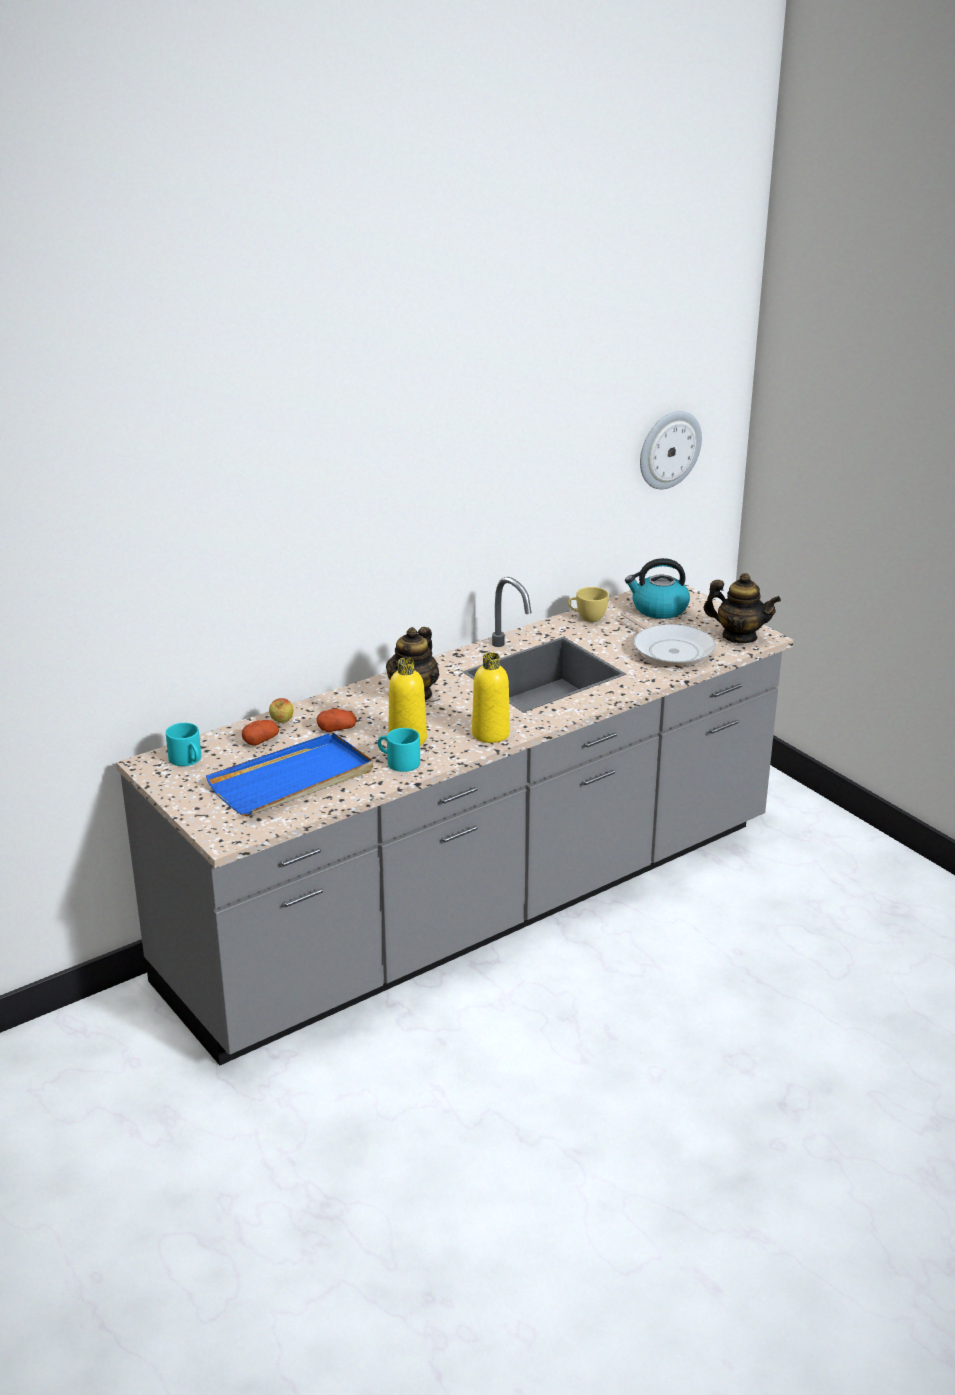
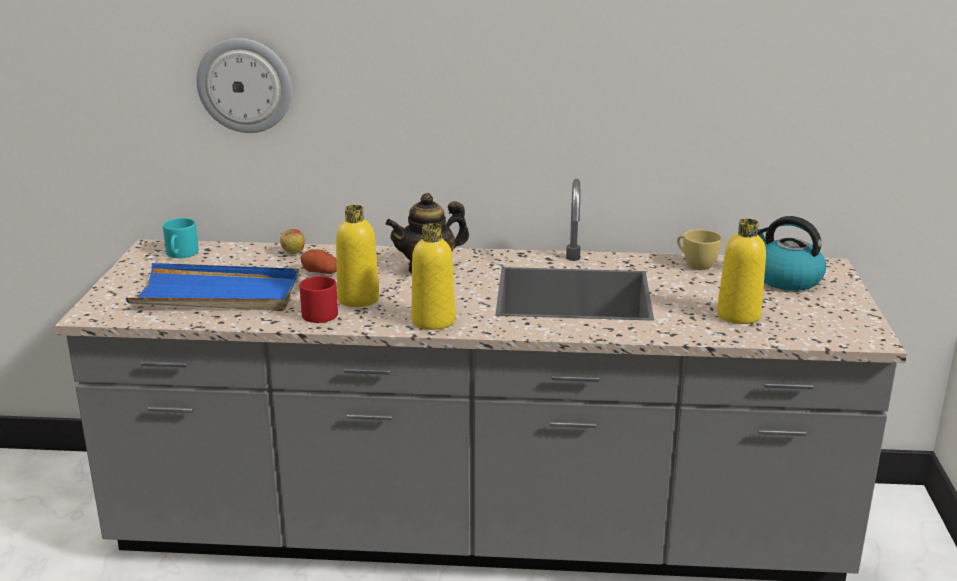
camera: 40 degrees right, 5 degrees down
(261, 740) = (253, 260): potato -> none
(398, 762) = (317, 312): turquoise mug -> red mug
(669, 449) = (862, 97): wall clock -> wall clock (245, 85)
(670, 649) = (738, 315): frying pan -> yellow bottle
(739, 636) = (840, 329): teapot -> none

